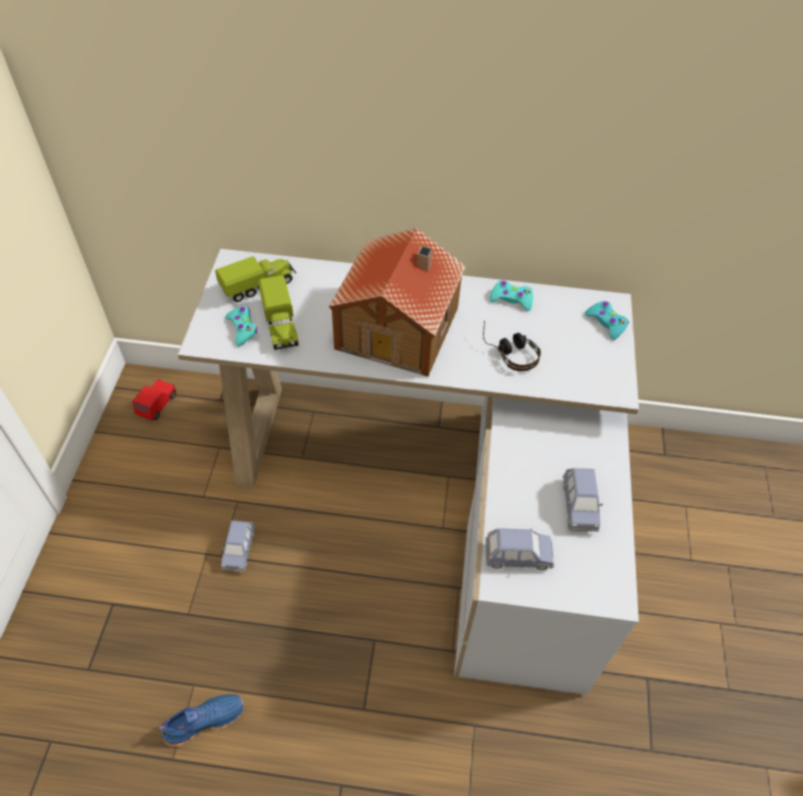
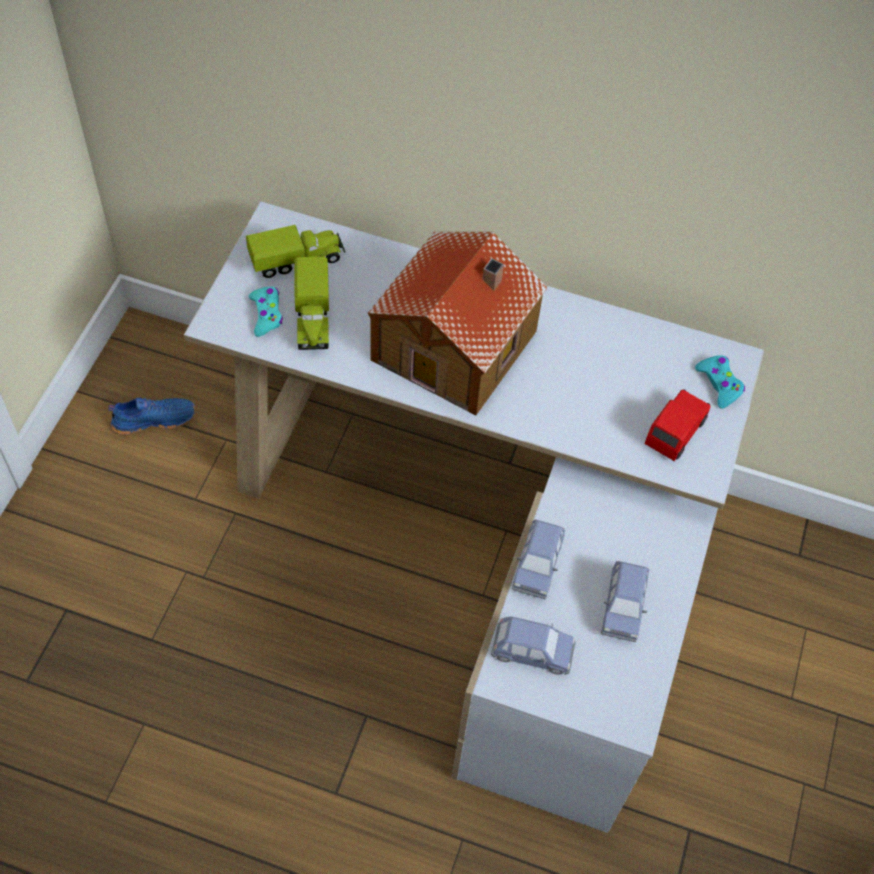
camera: 10 degrees right, 5 degrees up
(157, 404) = (159, 369): red toy car -> red toy car (675, 432)
(204, 719) = (149, 766): blue shoe -> blue shoe (154, 419)
(239, 550) = (226, 574): blue toy car -> blue toy car (537, 565)
(509, 350) = (585, 399): headphones -> none
(511, 299) = (607, 331): turquoise game controller -> none

